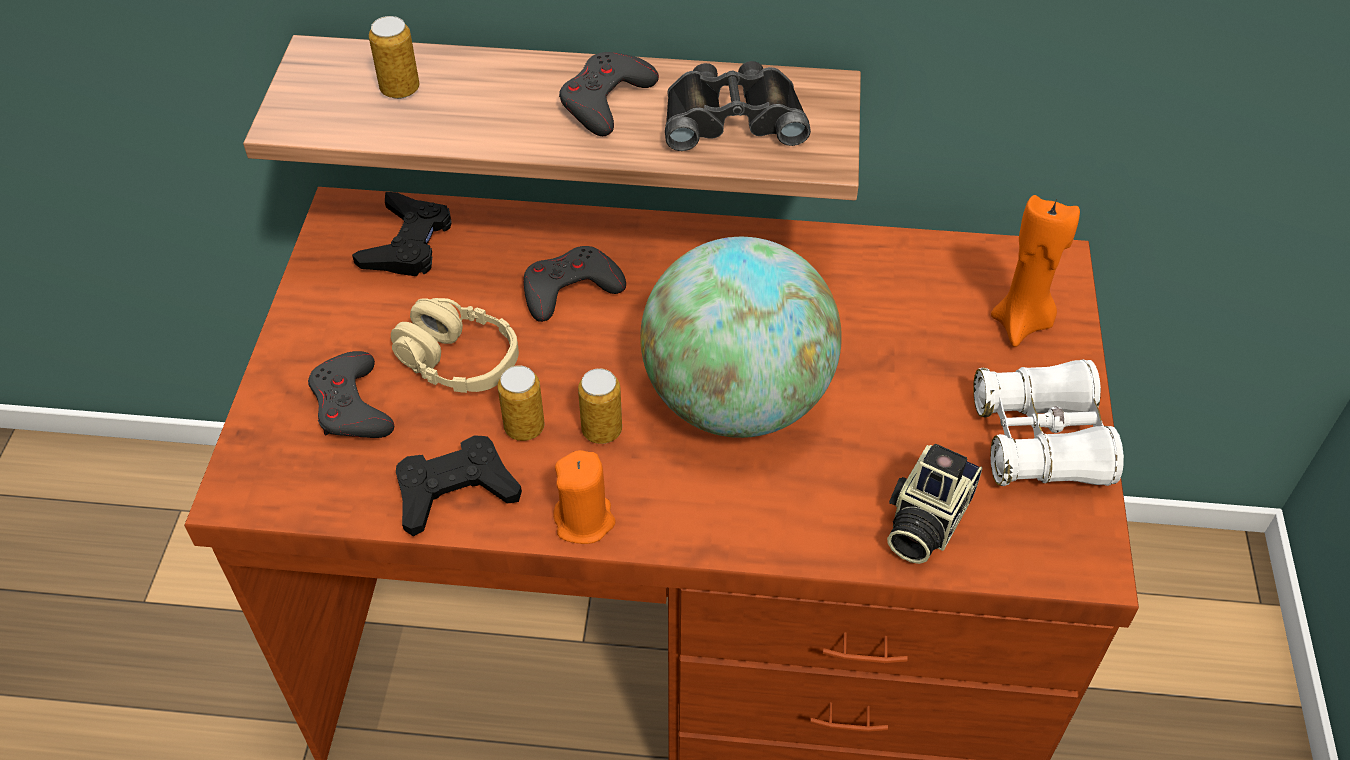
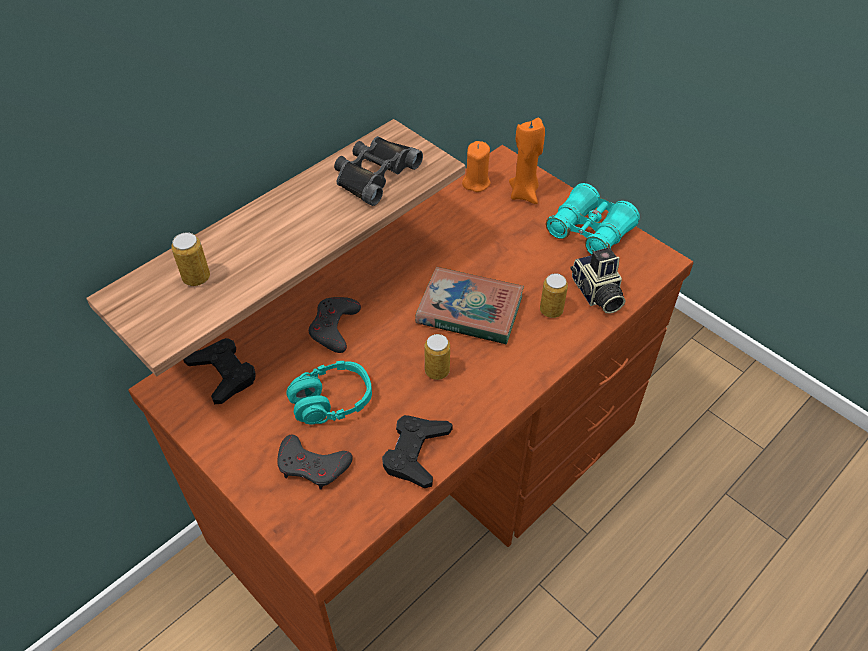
camera: 50 degrees left, 0 degrees up
(458, 361) = (331, 401): beige headphones -> turquoise headphones
(524, 427) = (404, 400): can -> can (551, 310)
(584, 521) = (484, 411): orange candle -> orange candle (476, 183)
(605, 100) = (307, 208): grey game controller -> none
(737, 399) = (469, 310): globe -> book
(1040, 440) = (590, 231): white binoculars -> turquoise binoculars

